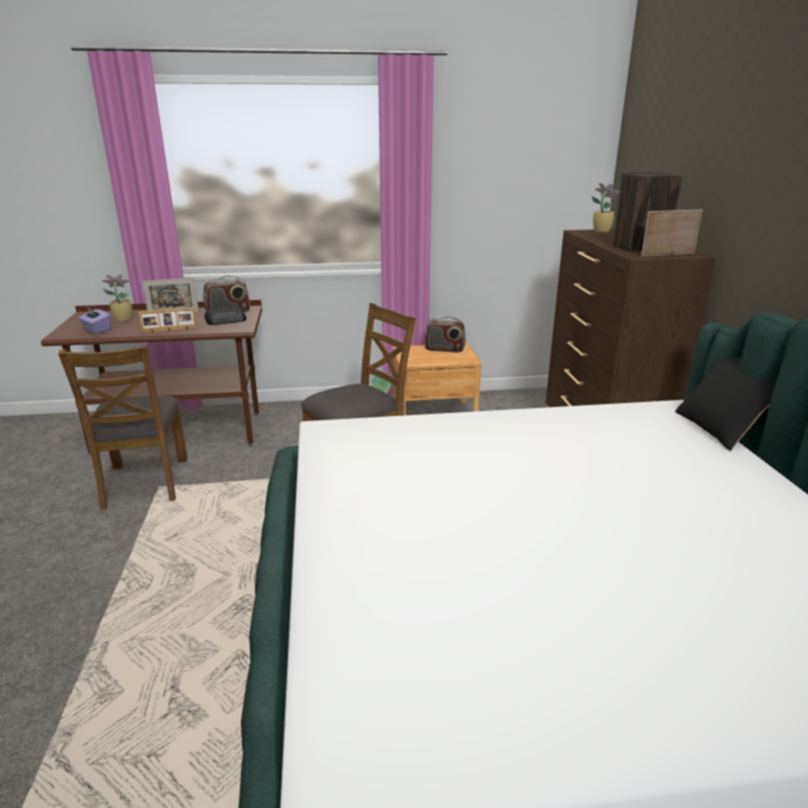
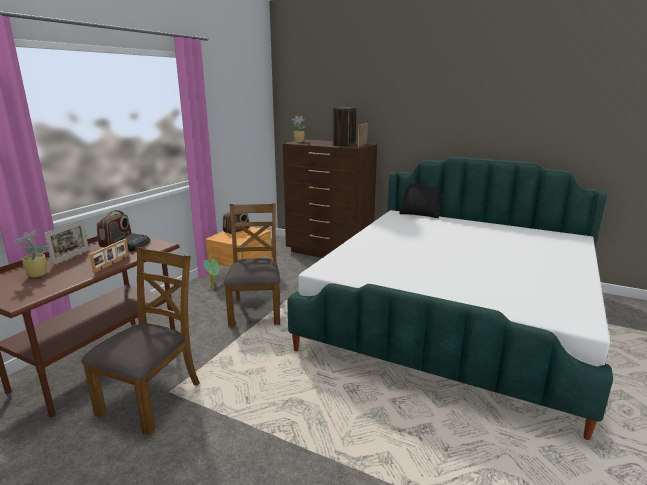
camera: 55 degrees left, 5 degrees down
(96, 330) = (42, 287): purple tissue box -> none
(144, 483) = (151, 398): brown chair -> brown chair turned 90 degrees counterclockwise

